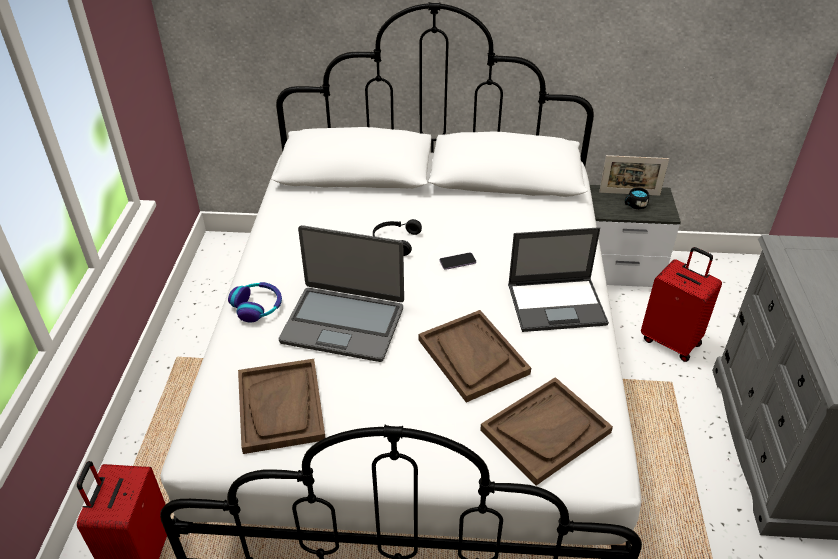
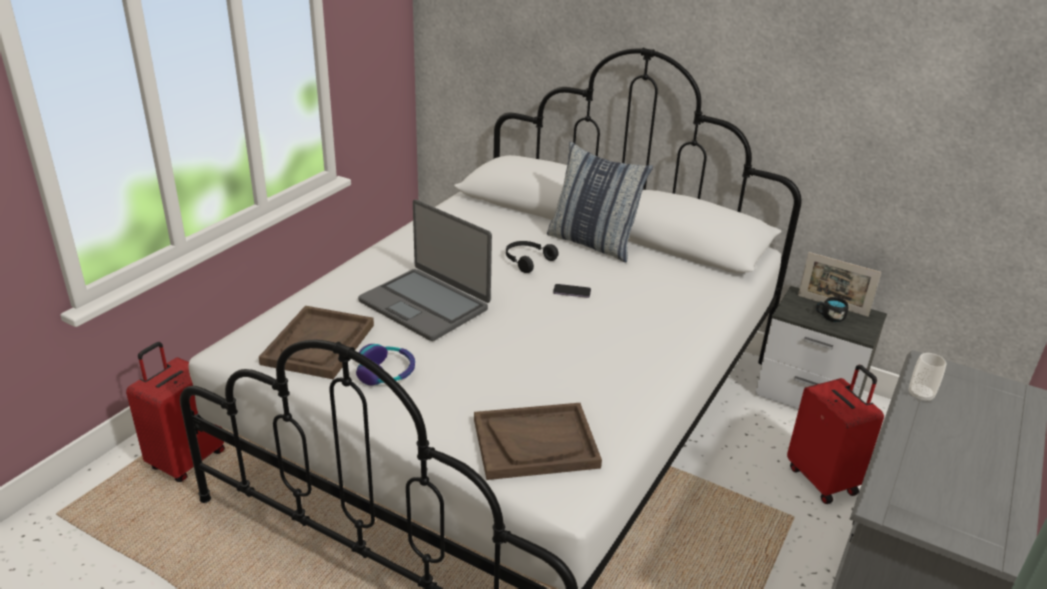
camera: 25 degrees right, 10 degrees down
(257, 306) = (365, 271): headphones -> headphones (386, 372)
(435, 202) = (593, 243): none -> pillow
(472, 356) = (519, 365): brown tray -> none
(557, 304) = (641, 352): laptop -> none
(797, 276) = (920, 395): none -> cup

